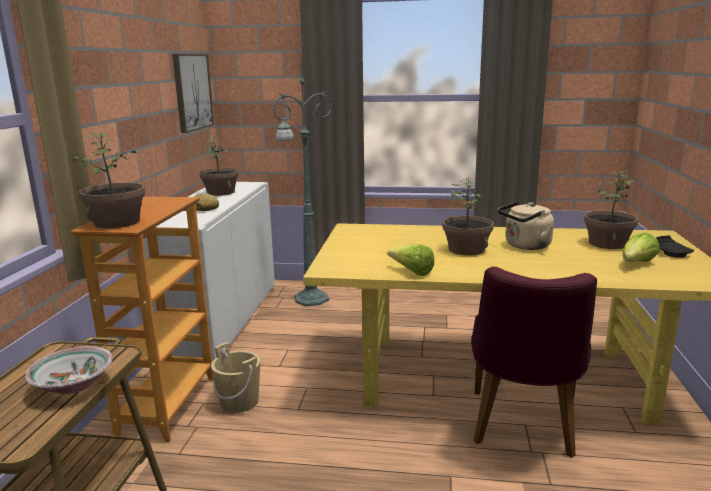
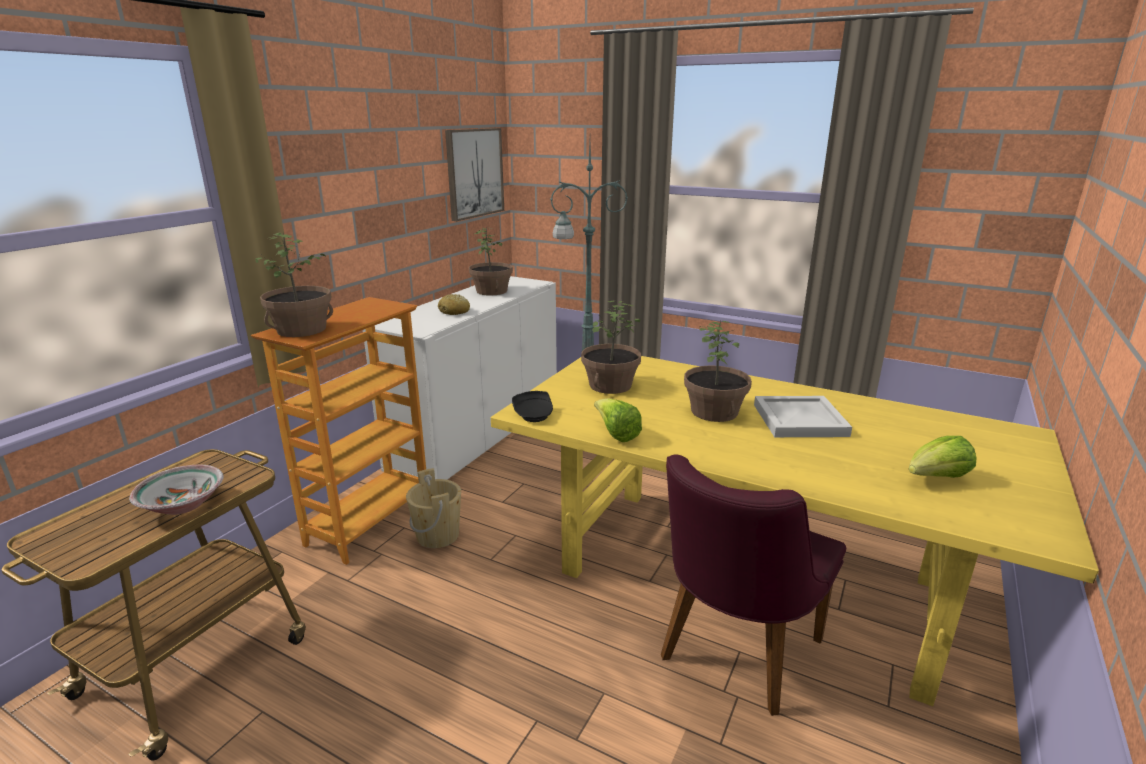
camera: 20 degrees right, 5 degrees up
(525, 246) = (798, 419): beige kettle -> white tray
(606, 243) = (922, 435): potted plant -> potted plant (610, 385)
(672, 253) = (1011, 470): black plate -> black plate (534, 415)

